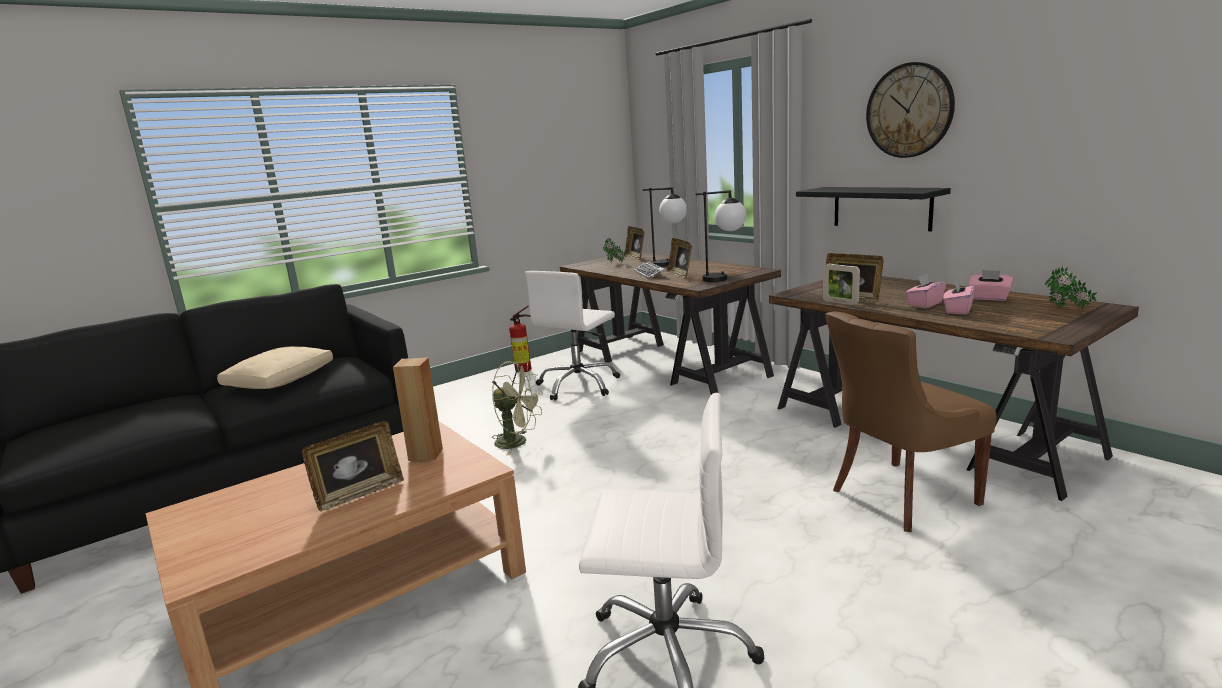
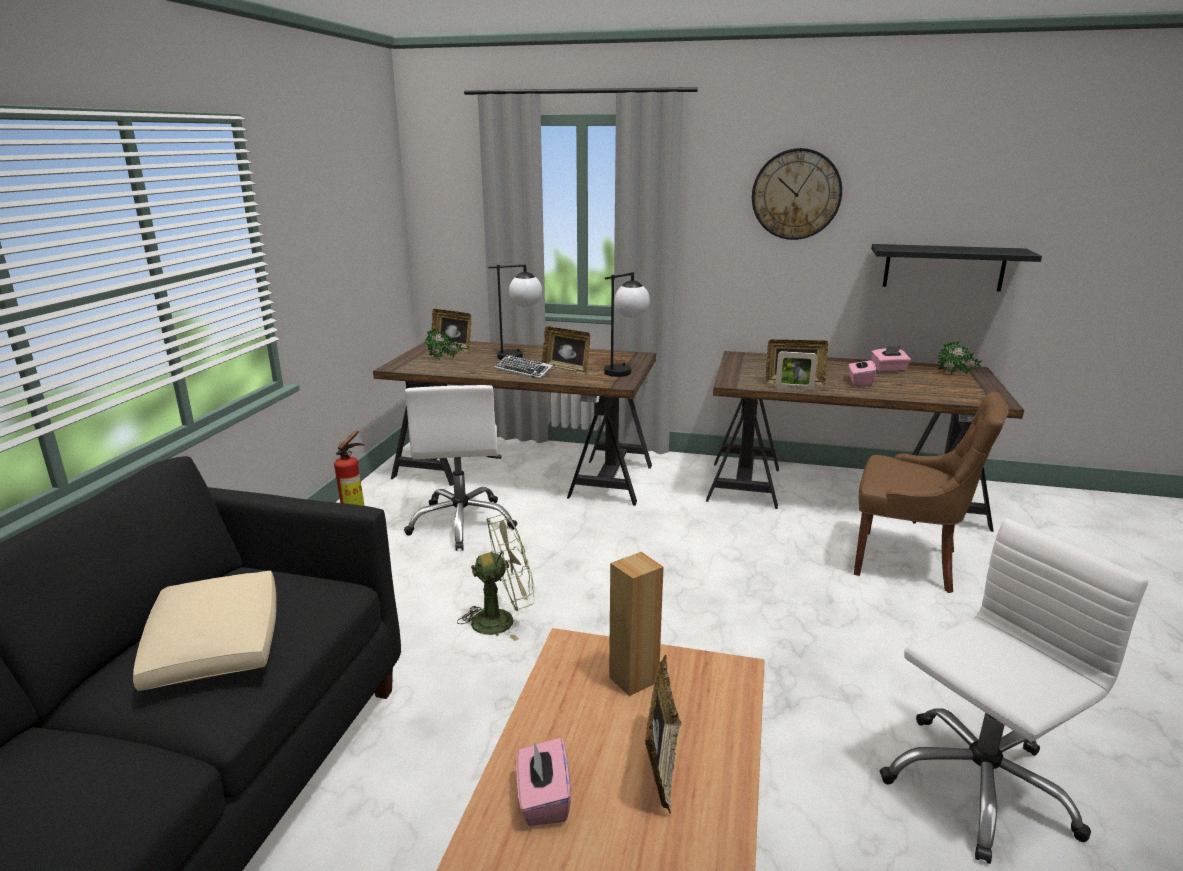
camera: 40 degrees left, 5 degrees up
(881, 207) = (762, 287): black shelf -> black shelf (944, 267)
(900, 497) = (908, 562): brown chair -> brown chair turned 90 degrees counterclockwise
(957, 310) = (894, 386): pink tissue box -> pink tissue box (543, 800)

